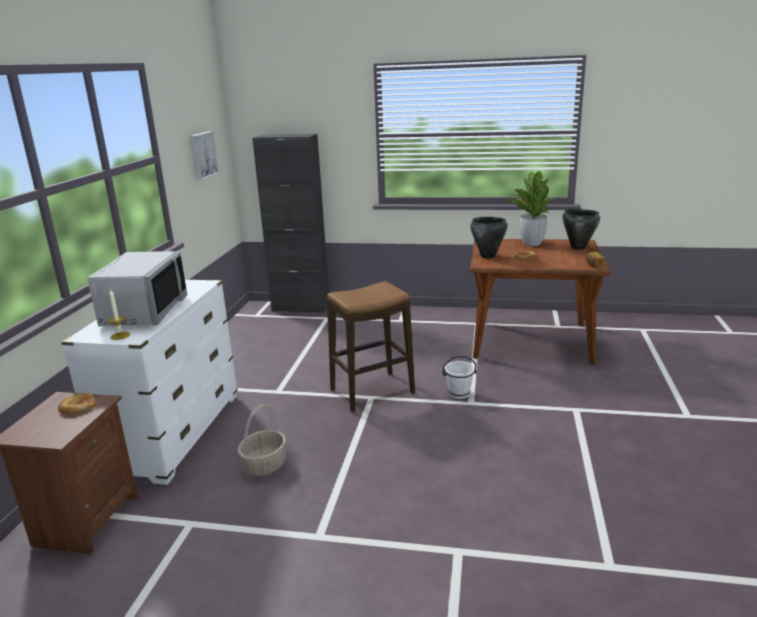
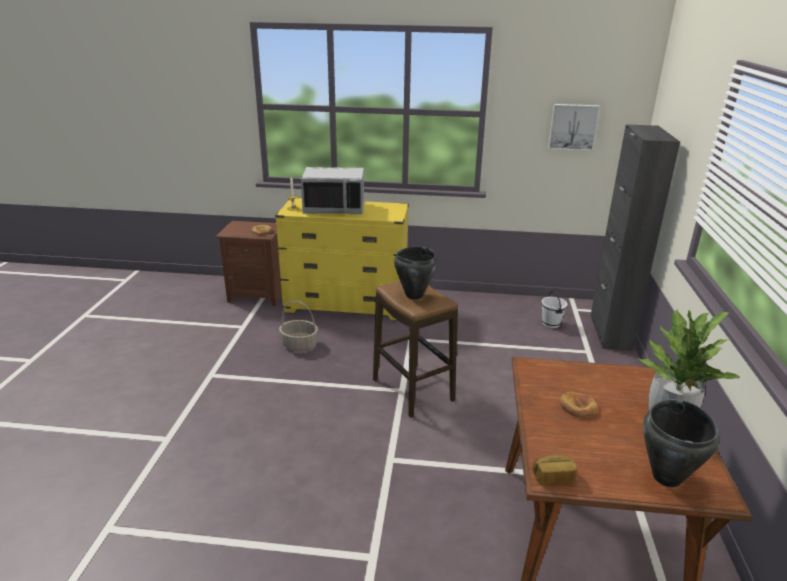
camera: 85 degrees right, 5 degrees up
(175, 434) = (346, 305): white dresser -> yellow dresser
(459, 394) = (409, 451): white bucket -> white bucket (550, 324)
(488, 256) = (571, 373): black cooking pot -> black cooking pot (414, 295)

